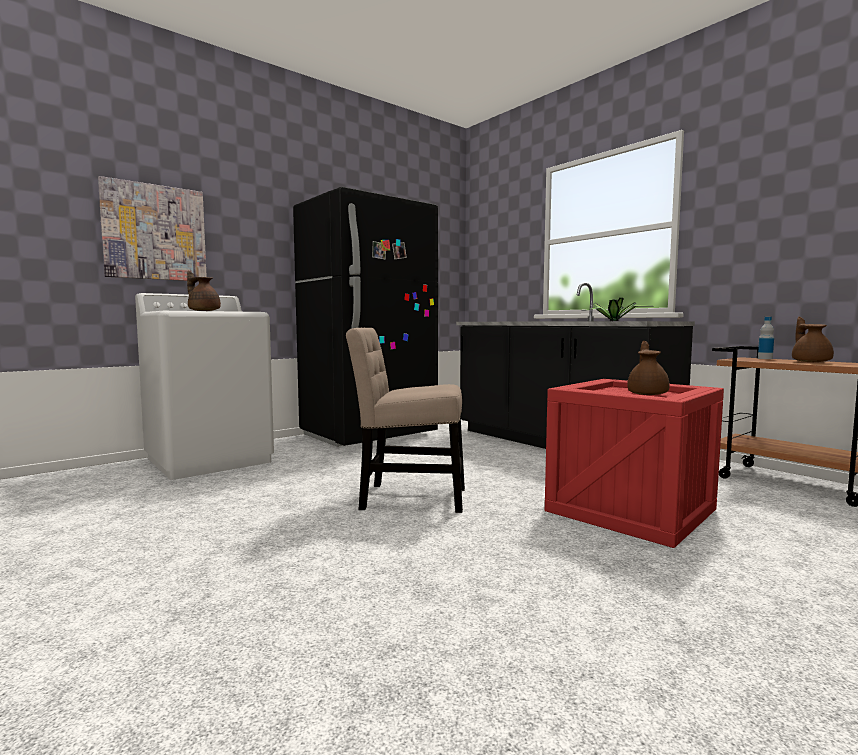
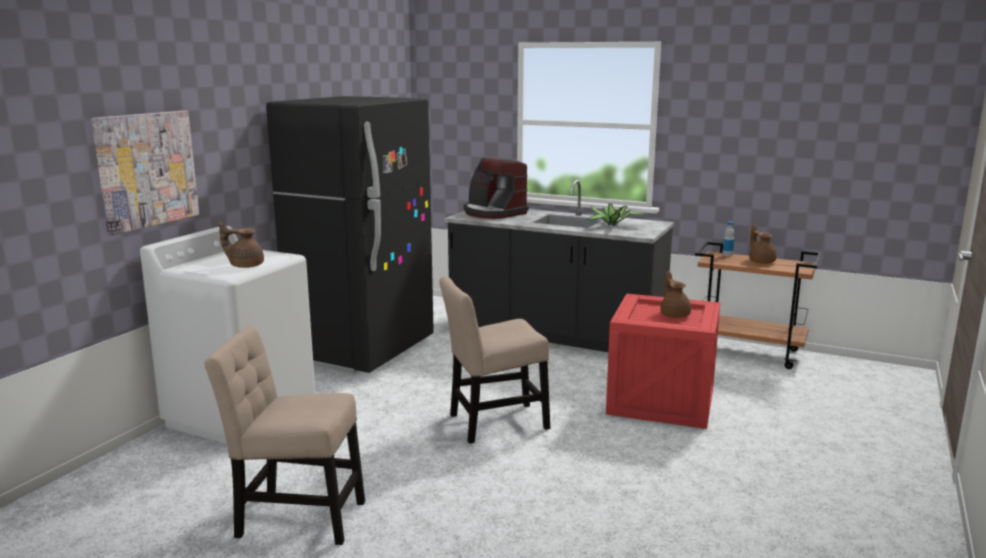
camera: 25 degrees left, 10 degrees up
(105, 537) = (295, 517): none -> beige chair
(508, 321) = (493, 213): none -> coffee machine

